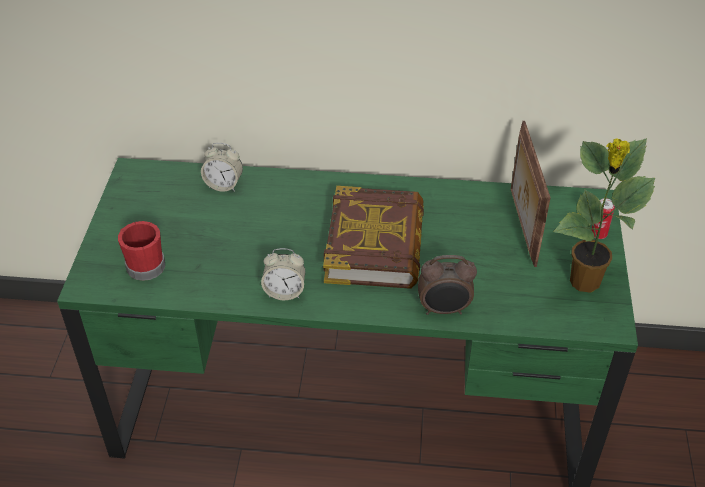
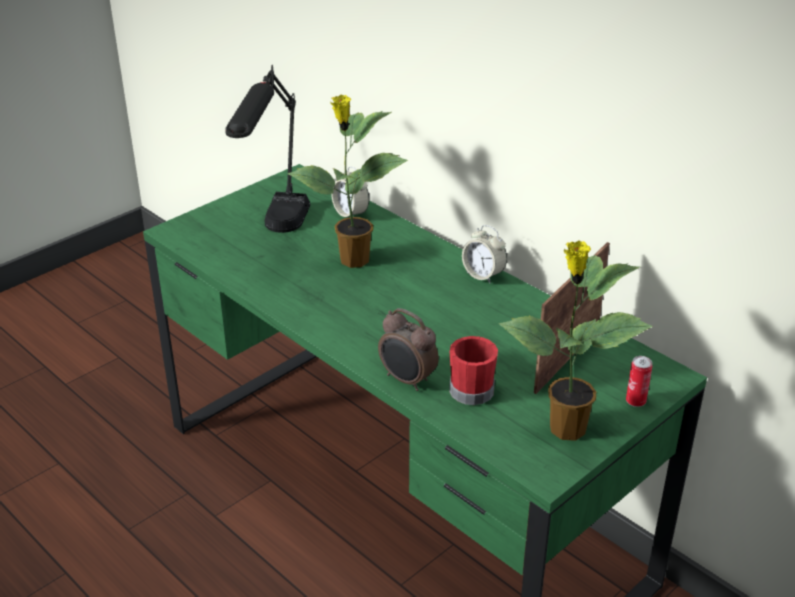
camera: 40 degrees right, 10 degrees down
(143, 264) = (225, 236): red mug -> red mug (471, 387)
(189, 241) = (276, 237): none -> black table lamp
(279, 228) = (353, 260): none -> potted plant
(284, 292) = (299, 303): alarm clock -> alarm clock (483, 275)
(375, 244) = (414, 307): book -> none

